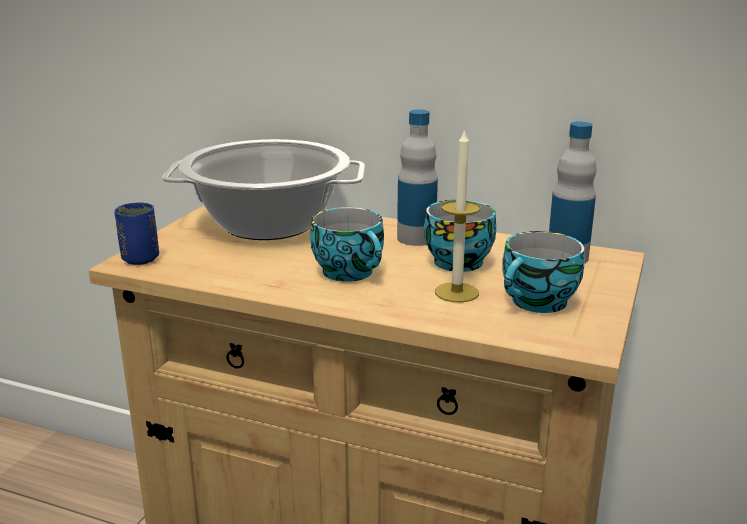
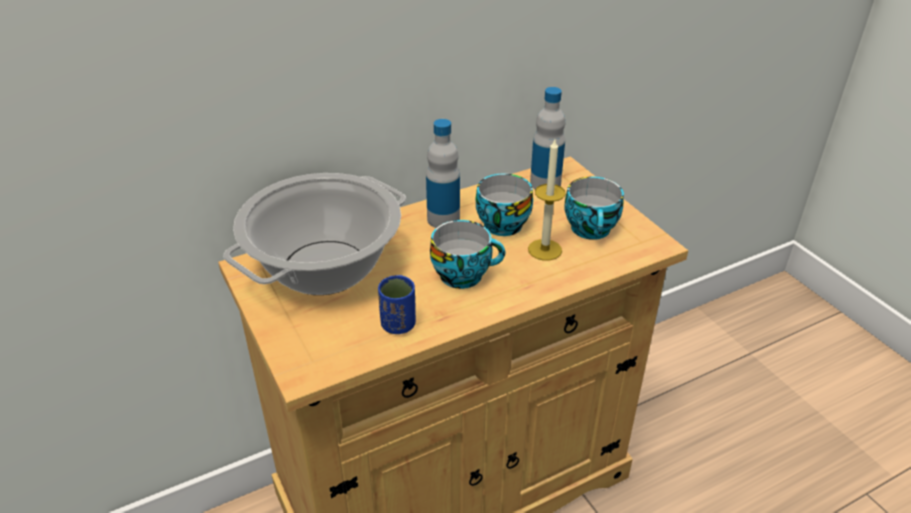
camera: 50 degrees left, 15 degrees up
(140, 259) = (305, 364): blue cup -> blue cup (398, 325)

